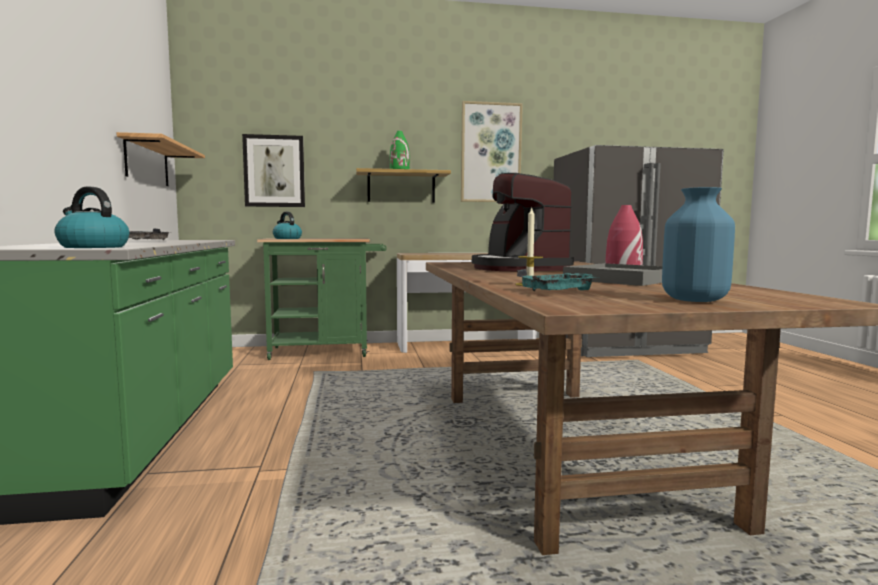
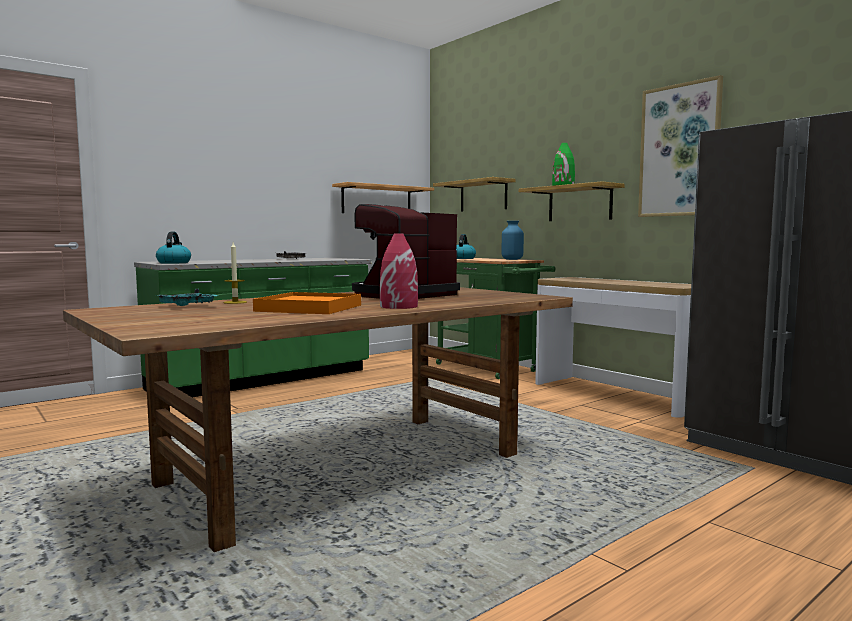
camera: 60 degrees right, 0 degrees up
(274, 171) = (483, 196): picture -> shelf
(621, 279) = (309, 308): grey tray -> orange tray
(695, 300) = (145, 318): blue vase -> blue vase (512, 259)

